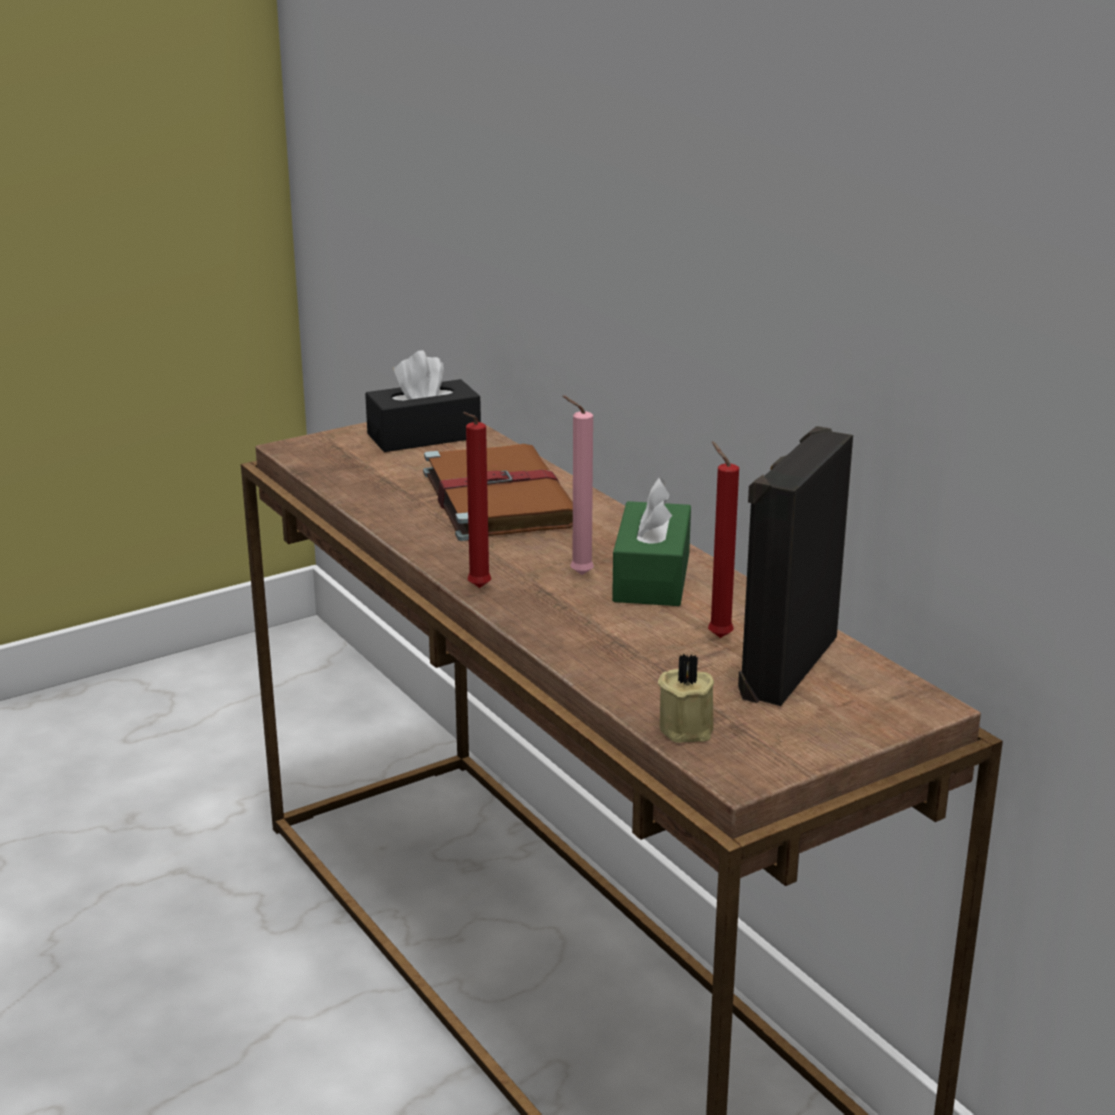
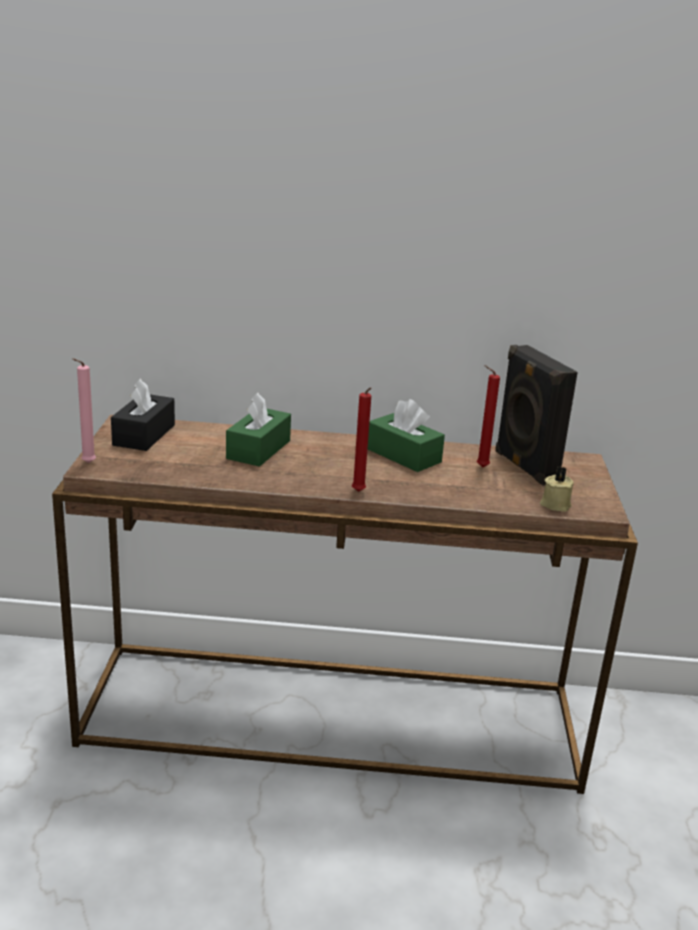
camera: 55 degrees left, 0 degrees up
(497, 497) = (258, 449): brown book -> green tissue box
(577, 574) = (377, 467): pink candle -> pink candle (86, 463)

